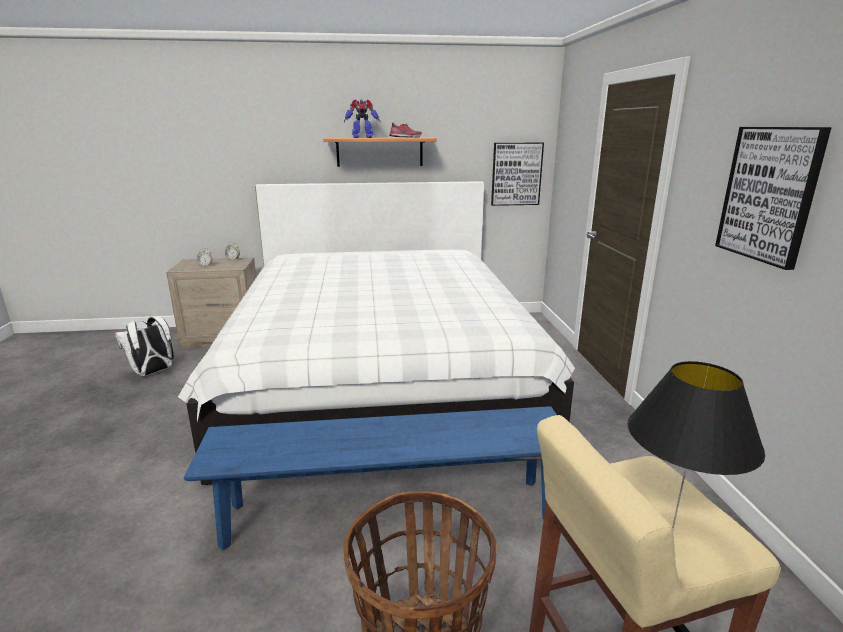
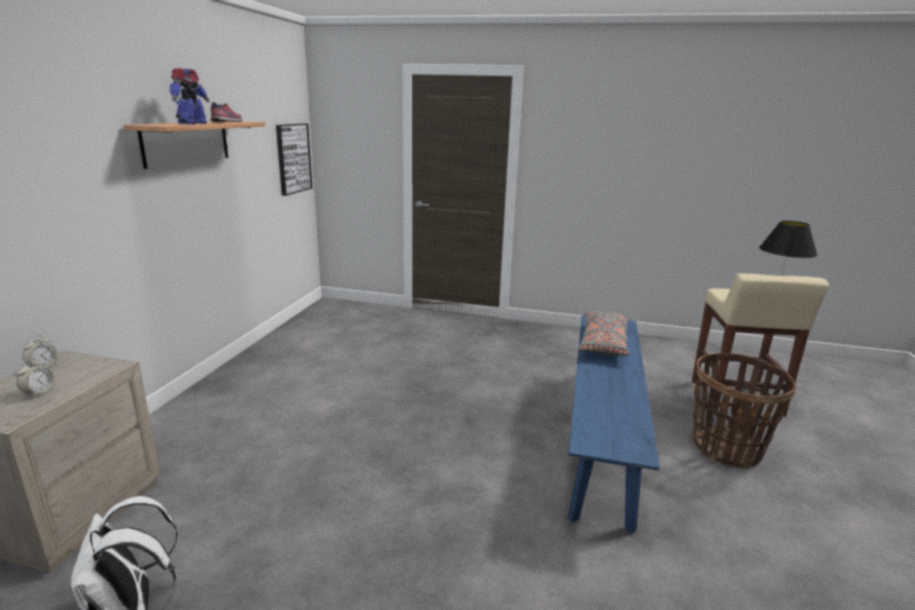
camera: 70 degrees left, 0 degrees up
(380, 376) = (373, 398): white bed -> none
(467, 427) = (603, 343): none -> grey pillow
(769, 194) = (617, 153): picture -> none

